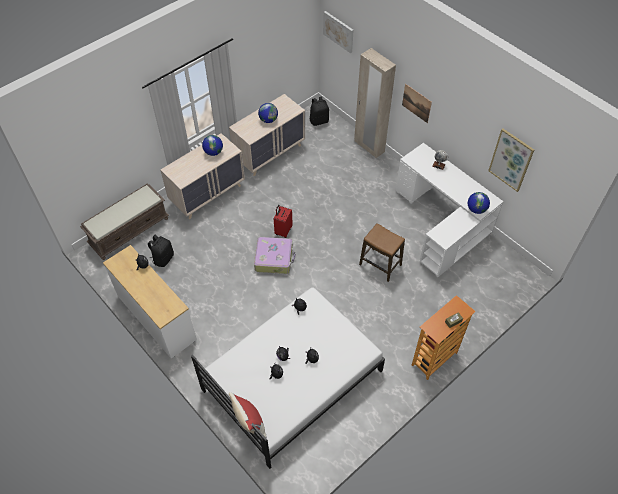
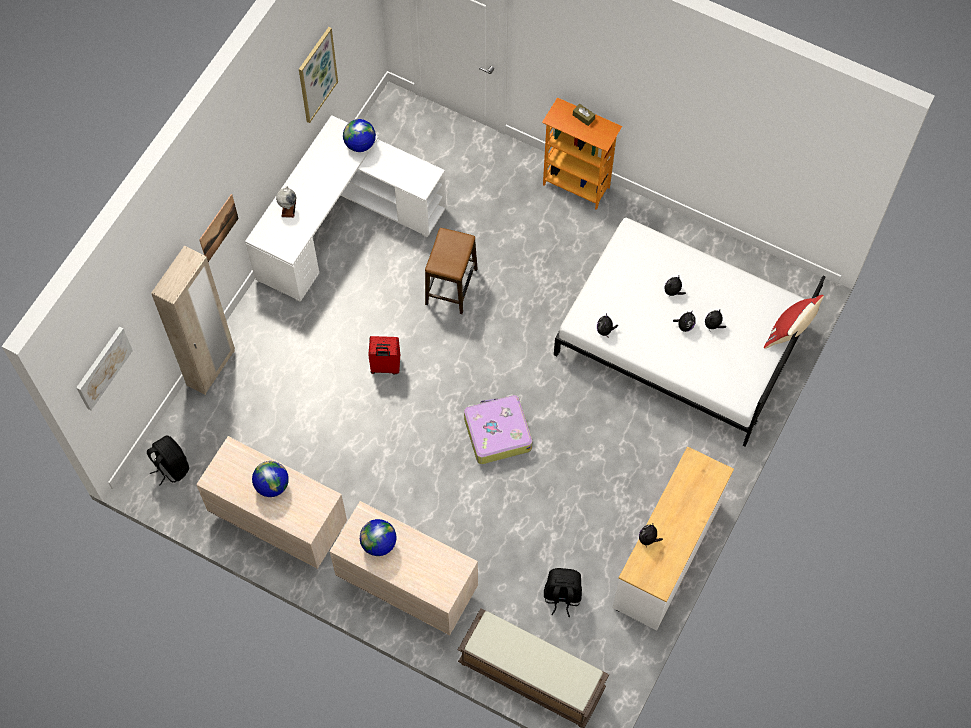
camera: 110 degrees left, 10 degrees up
(283, 231) = (439, 439): red suitcase -> red suitcase (385, 367)

